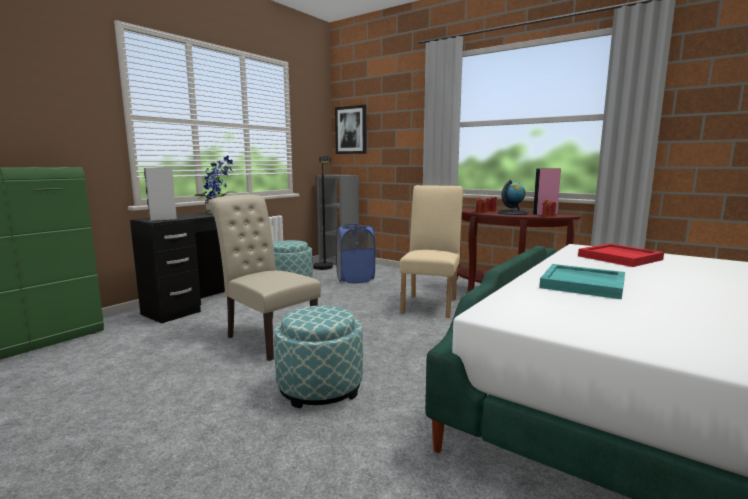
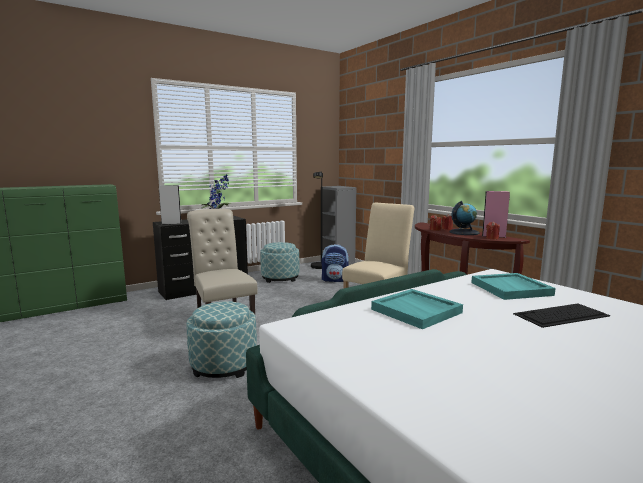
camera: 20 degrees right, 0 degrees up
(351, 130) = (352, 147): picture -> none
(355, 279) = (335, 280): blue laundry basket -> backpack
(620, 258) = (511, 289): red tray -> turquoise tray
(700, 274) = (560, 315): none -> keyboard

